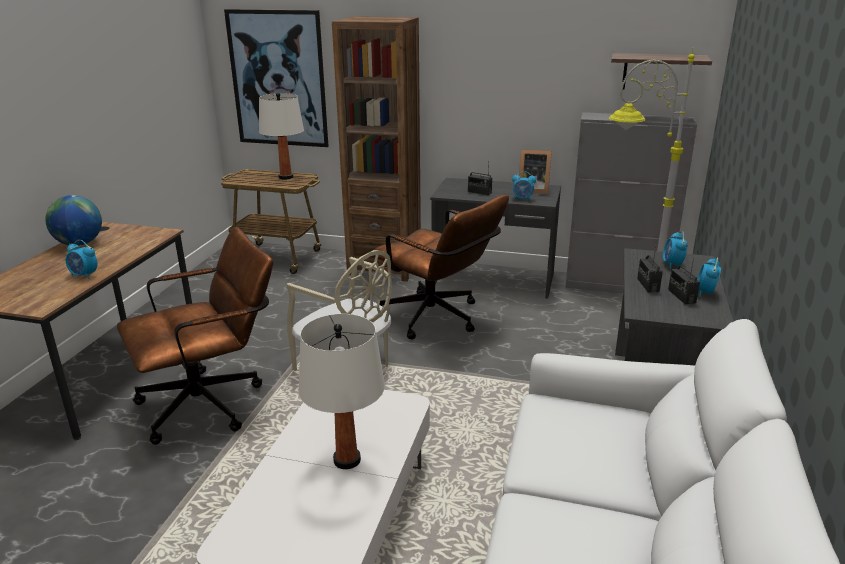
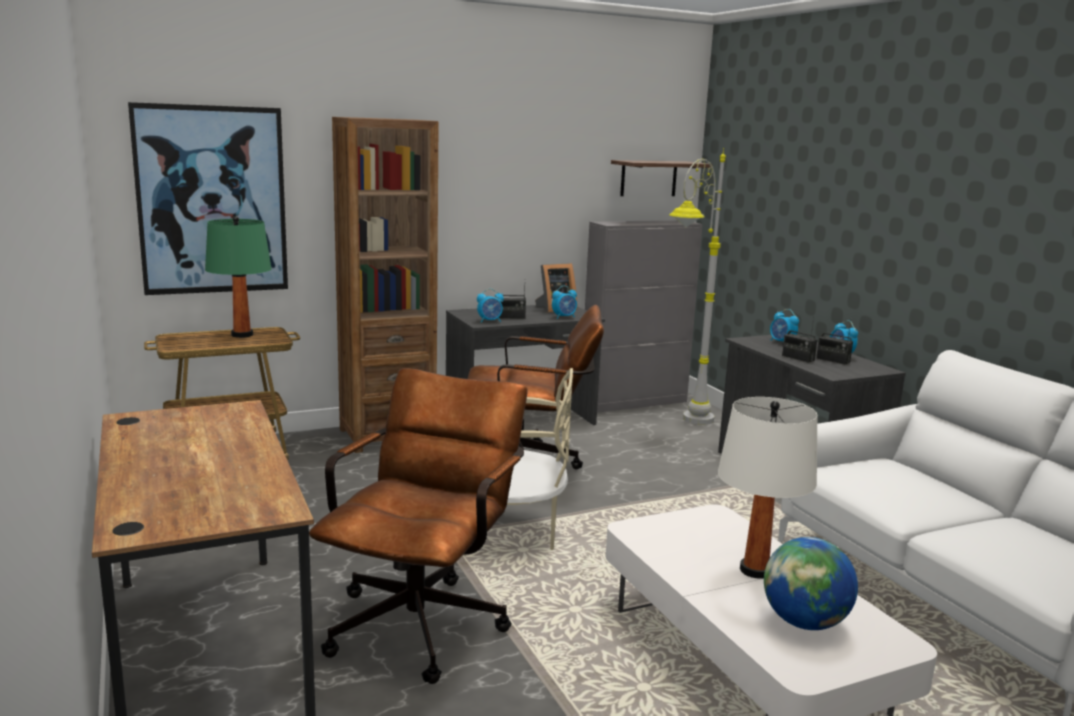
camera: 40 degrees left, 10 degrees down
(79, 244) = (140, 442): globe -> globe (804, 623)
(84, 275) = (251, 468): alarm clock -> alarm clock (490, 321)
(286, 177) = (242, 335): white table lamp -> green table lamp

